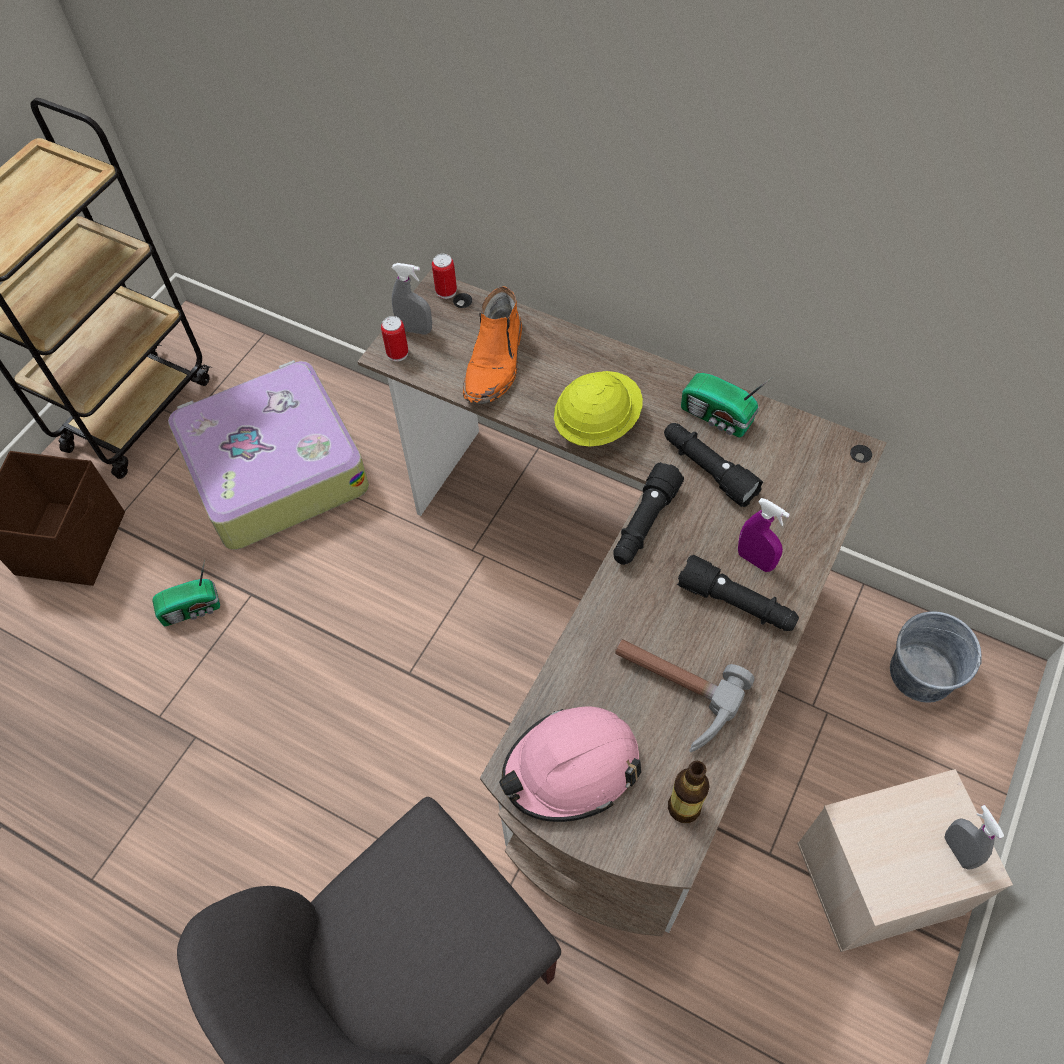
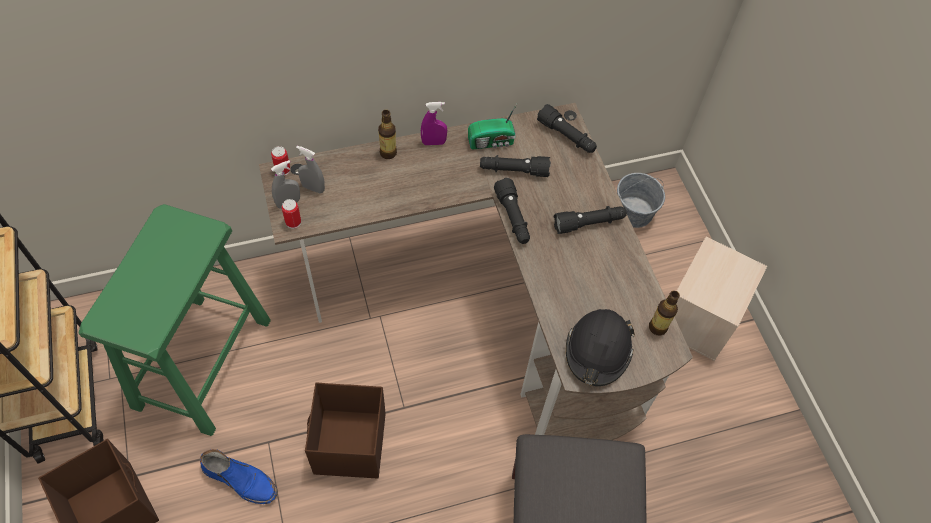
camera: 50 degrees left, 0 degrees up
(193, 609) = (241, 479): radio -> blue boot
(273, 468) = (202, 363): suitcase -> green stool
(318, 664) = (349, 445): none -> brown storage box
(495, 363) = (353, 190): orange boot -> none
(571, 768) = (598, 351): pink hard hat -> black hard hat
(578, 348) = (388, 153): none -> bottle
(597, 424) = (439, 185): yellow hard hat -> none
(670, 695) = (604, 285): hammer -> none
(755, 560) = (576, 197): purple spray bottle -> purple spray bottle (433, 142)
(825, 476) = (566, 136): none -> black flashlight
(957, 850) = (737, 269): grey spray bottle -> grey spray bottle (313, 188)

